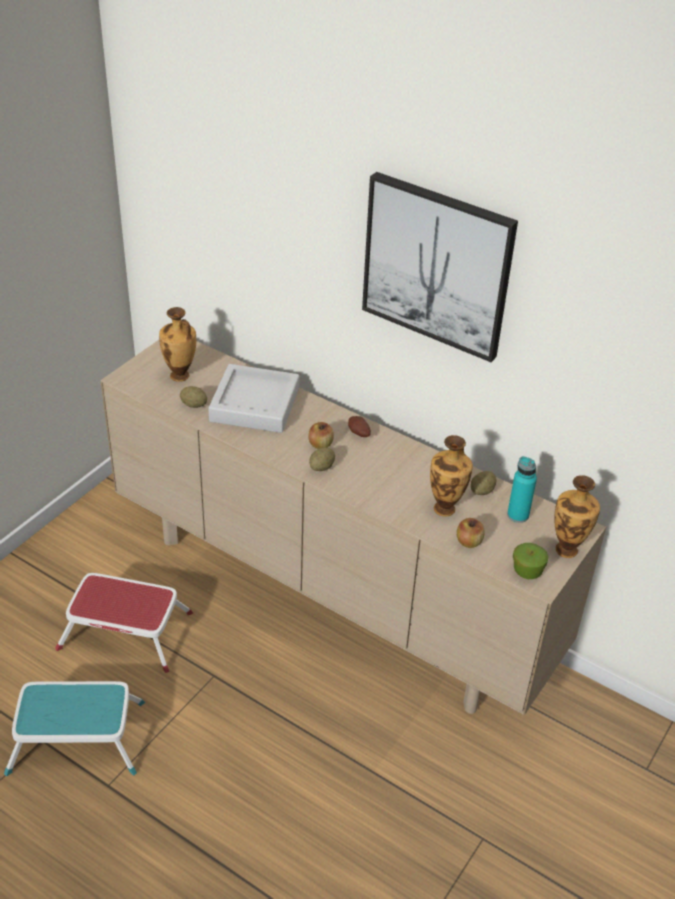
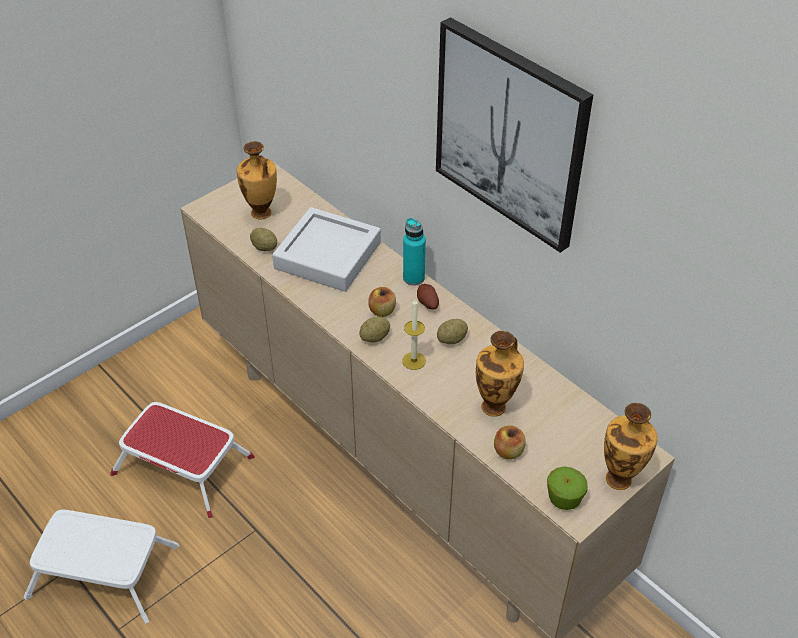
camera: 15 degrees right, 5 degrees up
(77, 736) = (103, 570): turquoise step ladder -> white step ladder
(363, 481) = (414, 361): none -> candle
(482, 491) = (543, 392): potato -> potato (452, 339)
(518, 515) = (575, 427): turquoise bottle -> turquoise bottle (413, 278)

